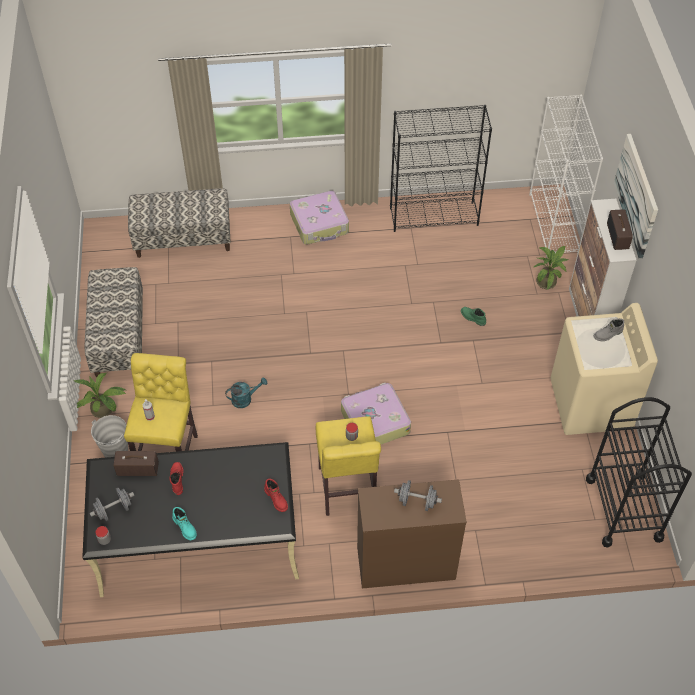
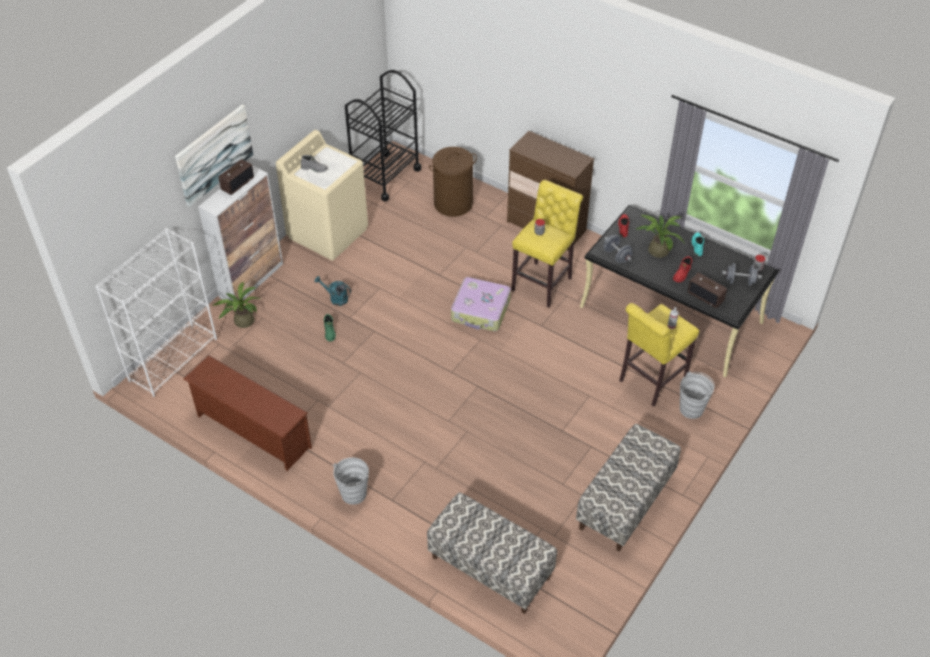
camera: 140 degrees left, 5 degrees down
(104, 410) = (680, 446): potted plant -> potted plant (656, 249)
(245, 399) = (560, 384): turquoise watering can -> turquoise watering can (335, 298)
(320, 224) = (353, 494): suitcase -> grey bucket
(417, 501) = (546, 153): grey dumbbell -> grey dumbbell (616, 256)
(434, 216) = (252, 432): black bookcase -> brown shoe rack
(523, 524) = (453, 203): none -> brown laundry basket

